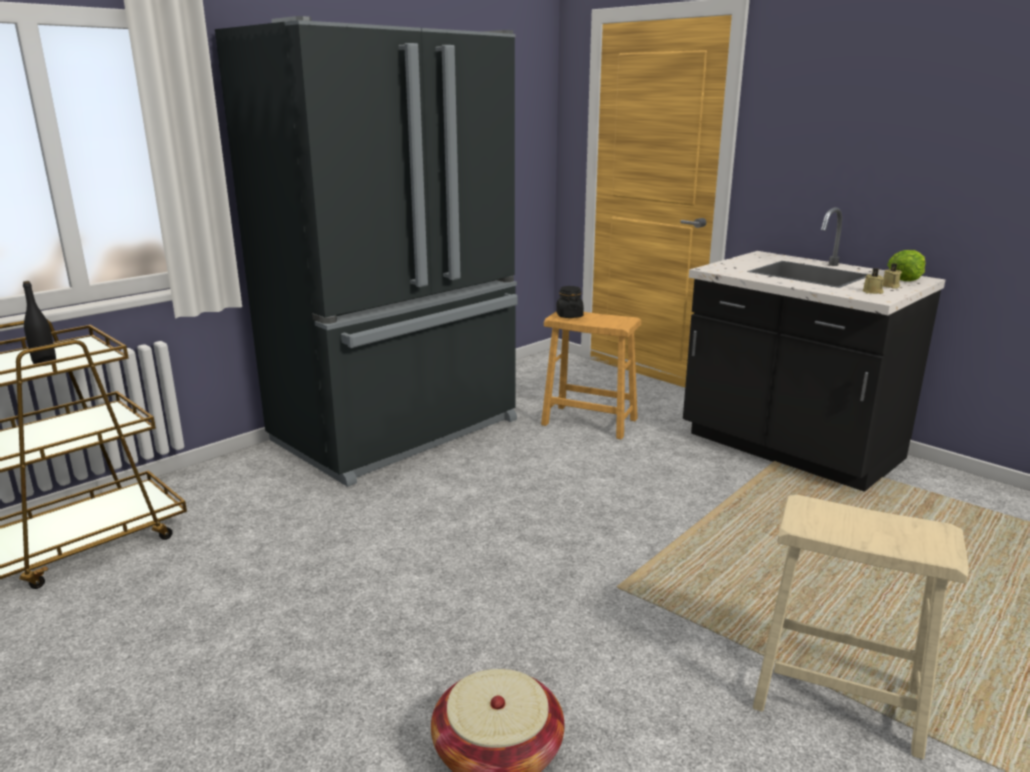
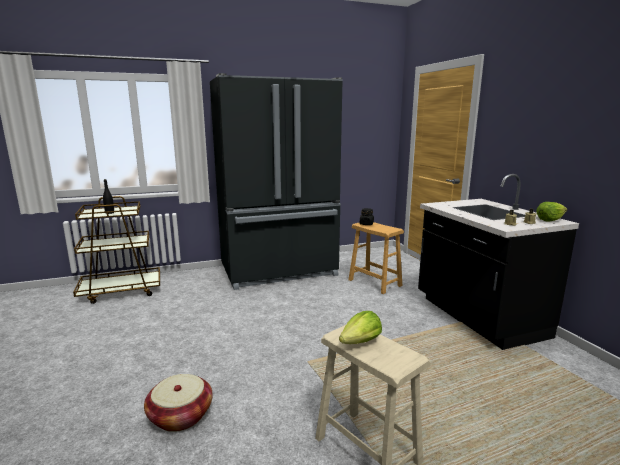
camera: 25 degrees right, 5 degrees down
(847, 526) = (361, 342): none -> lettuce

